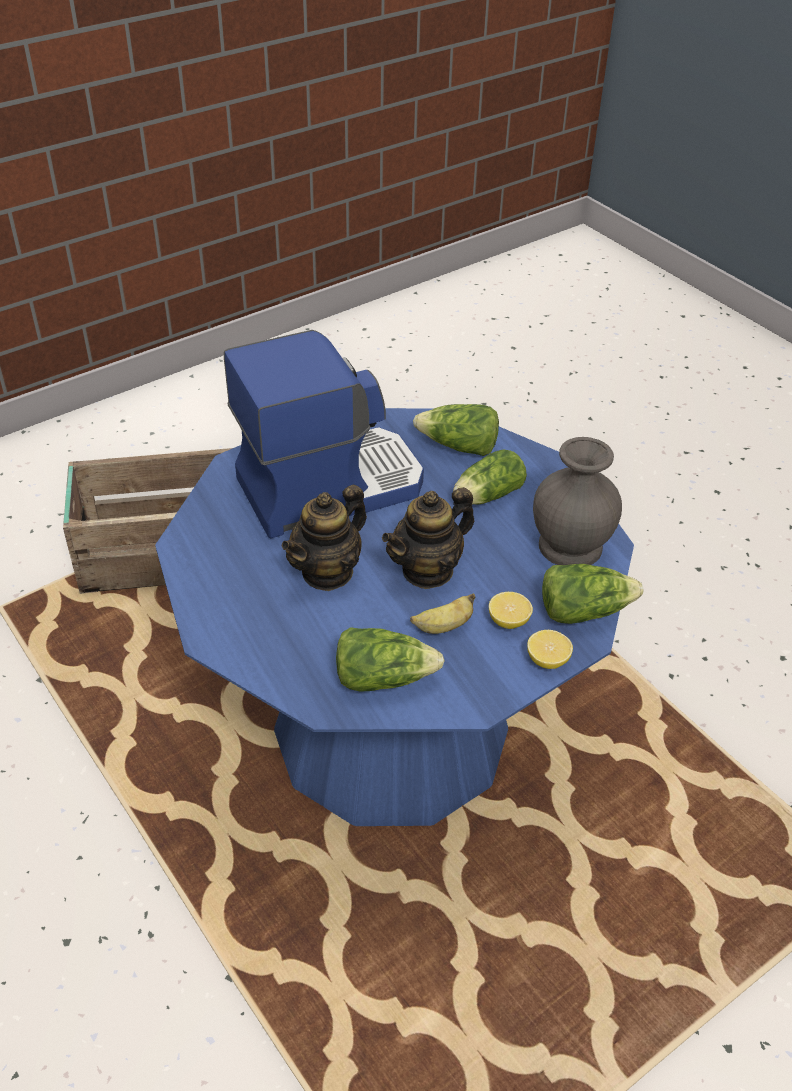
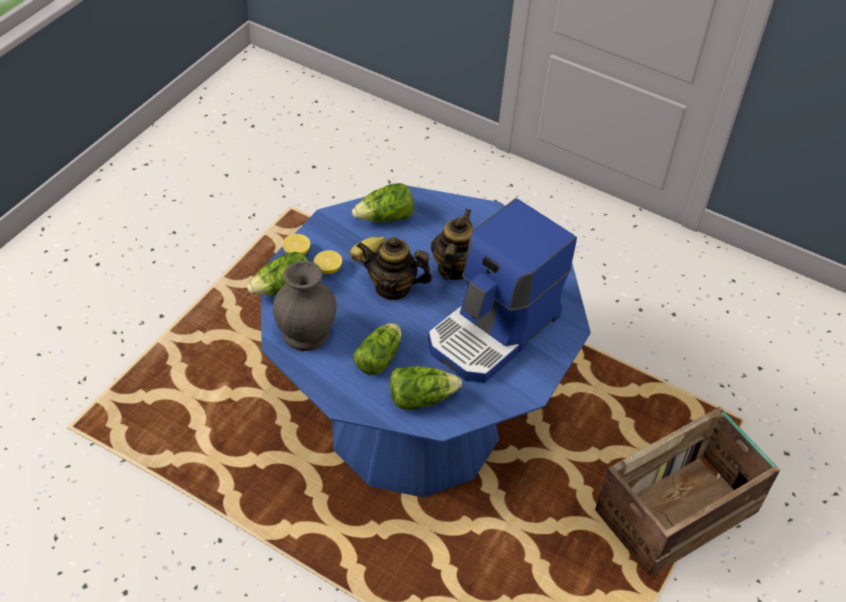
camera: 155 degrees right, 5 degrees up
(428, 570) = (392, 288): teapot -> teapot turned 105 degrees counterclockwise

